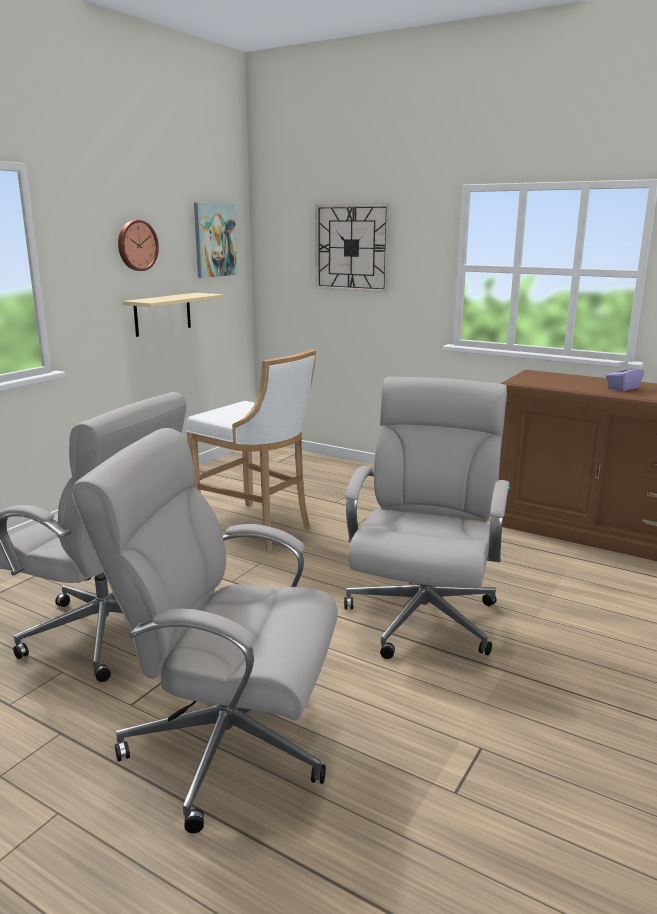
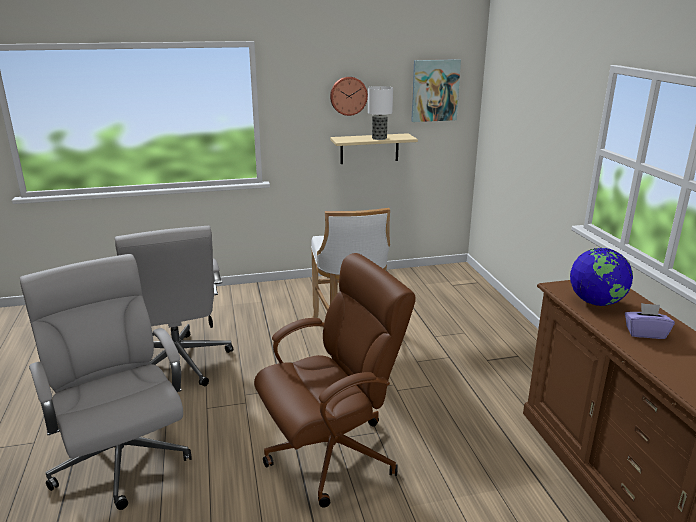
camera: 45 degrees right, 5 degrees up
(183, 296) = (379, 138): none -> table lamp
(352, 248) = (533, 111): wall clock -> none
(422, 619) = (331, 455): grey office chair -> brown office chair
(559, 382) = (596, 302): none -> globe

